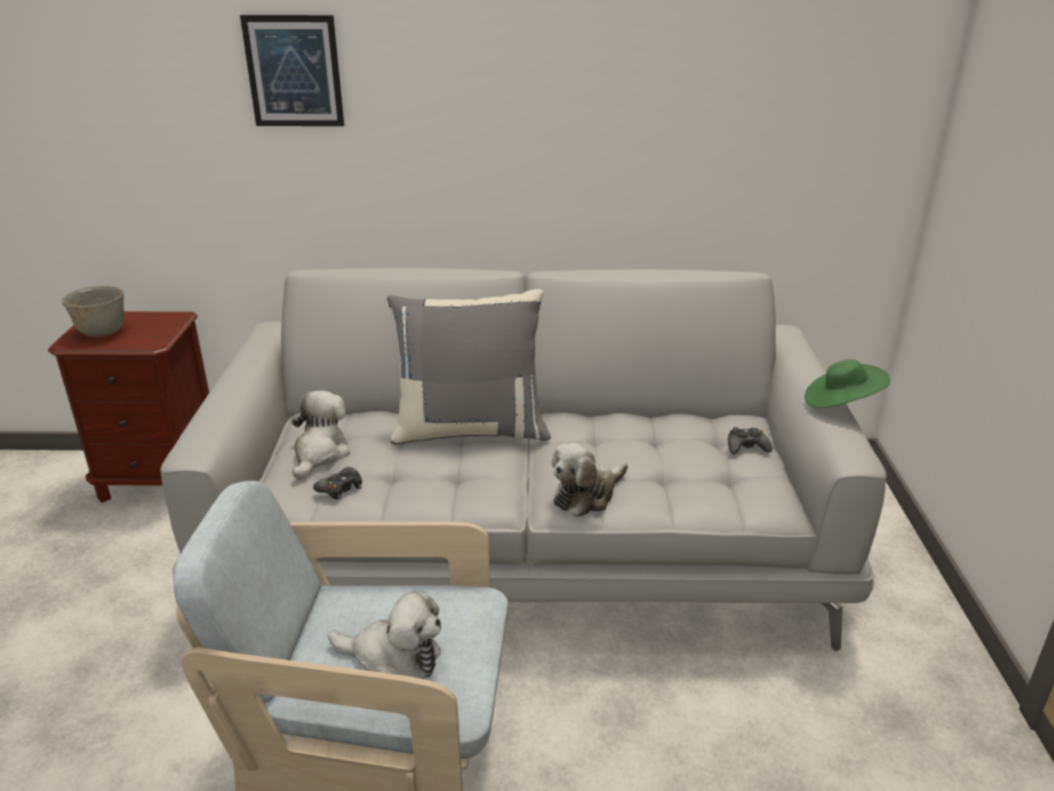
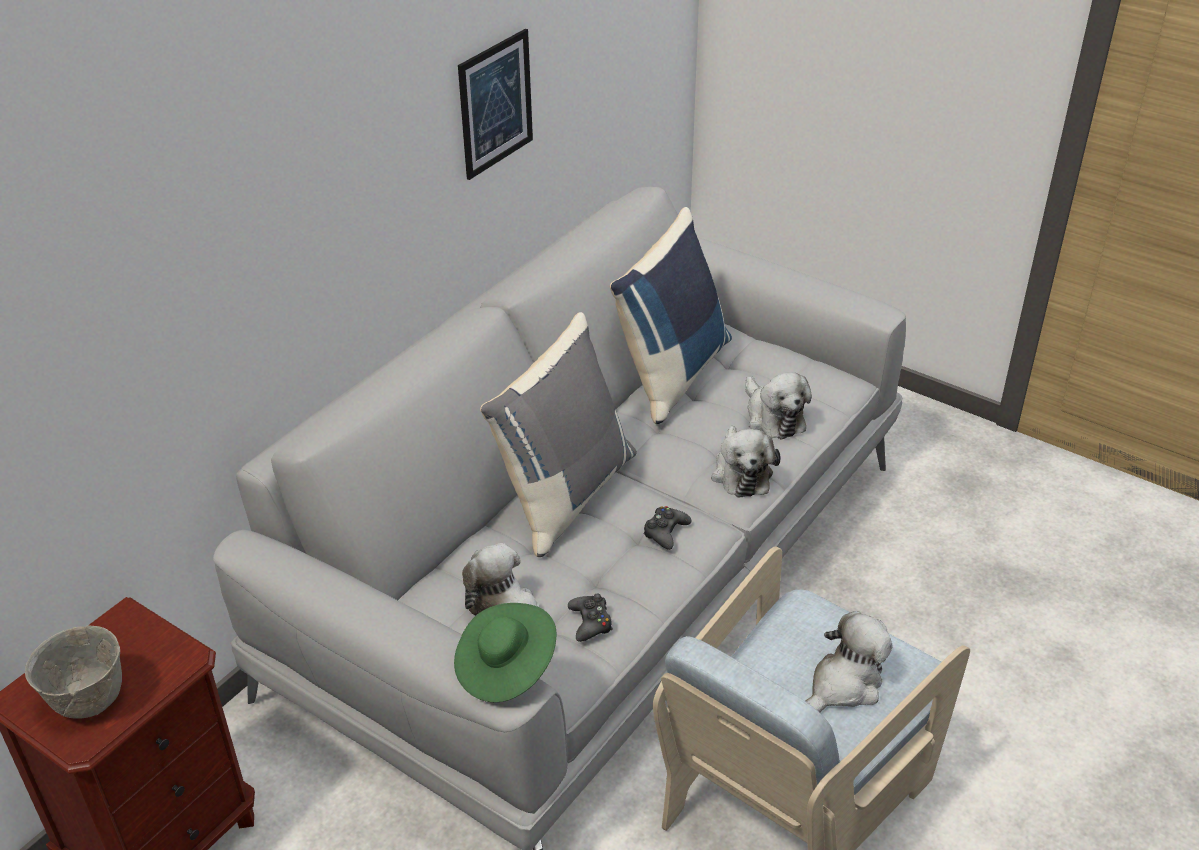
camera: 55 degrees left, 10 degrees up
(294, 71) = (193, 204): picture -> picture (495, 104)
(664, 420) = (671, 373): none -> blue pillow
(678, 485) = (773, 417): none -> plush toy
(746, 447) = (758, 353): black game controller -> black game controller (665, 532)
(841, 403) = (804, 273): green hat -> green hat (505, 668)

